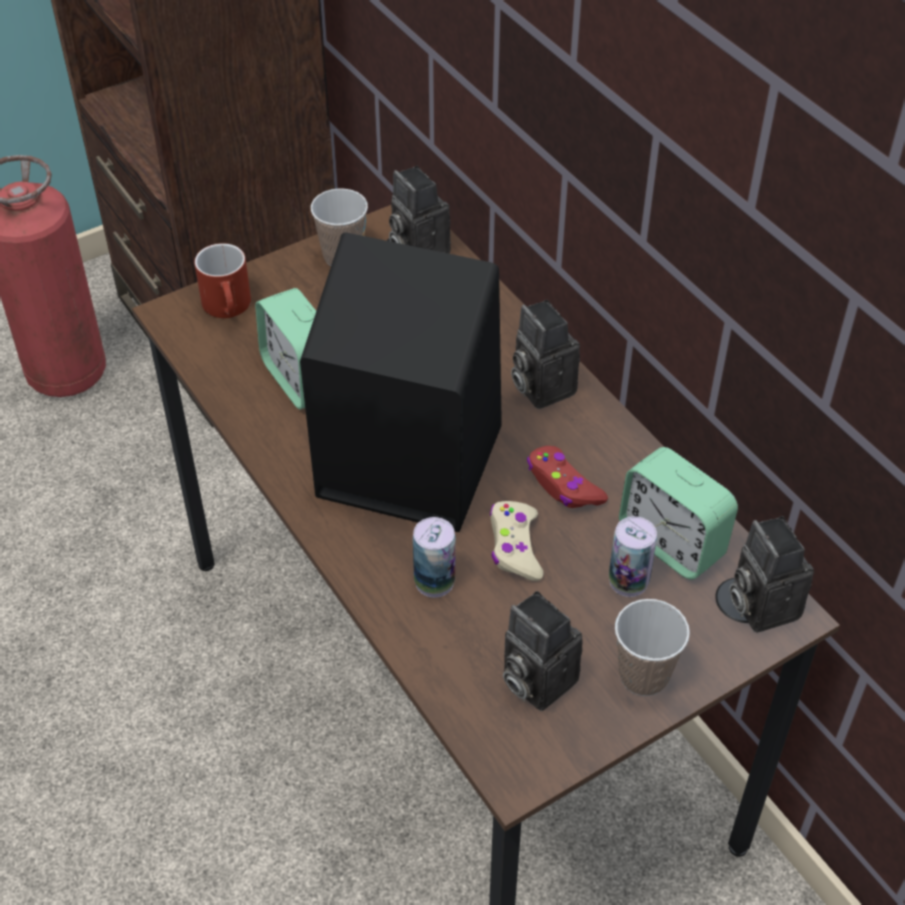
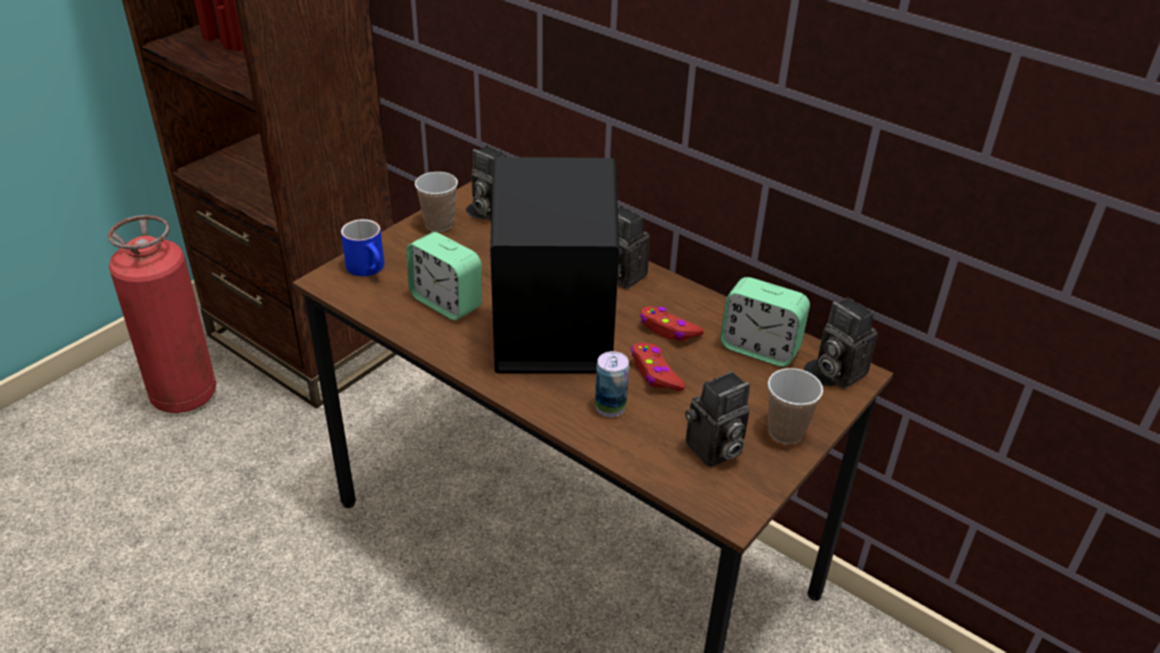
camera: 20 degrees left, 10 degrees down
(230, 308) = (370, 269): red mug -> blue mug
(515, 547) = (655, 373): beige game controller -> red game controller
(534, 679) = (713, 451): camera -> camera turned 60 degrees counterclockwise
(628, 581) = (744, 377): can -> none

